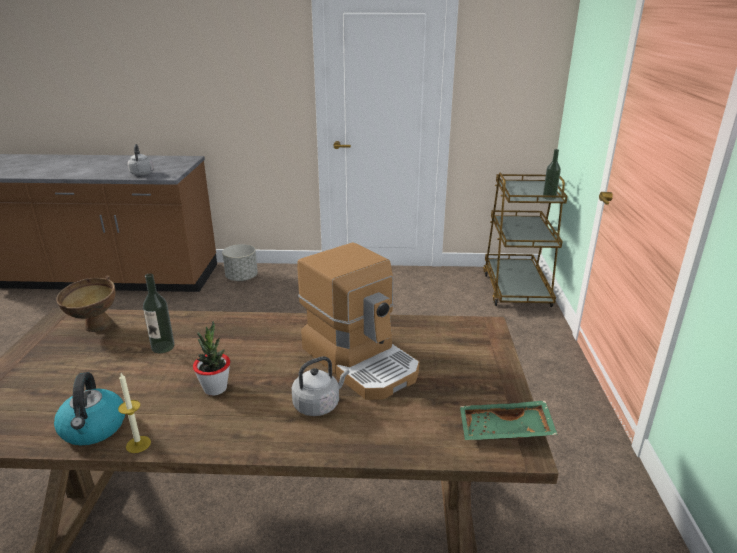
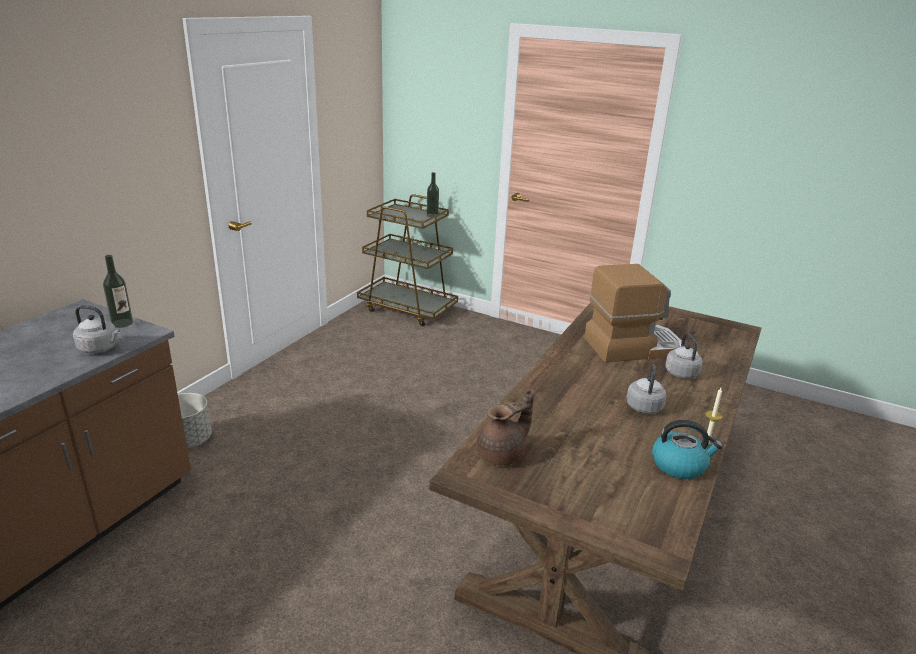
camera: 65 degrees left, 0 degrees up
(94, 328) = (503, 454): brown bowl -> brown teapot
(163, 347) = (566, 420): bottle -> bottle (122, 323)
(215, 388) = (644, 406): potted plant -> grey kettle
(505, 431) = (725, 328): green tray -> none

